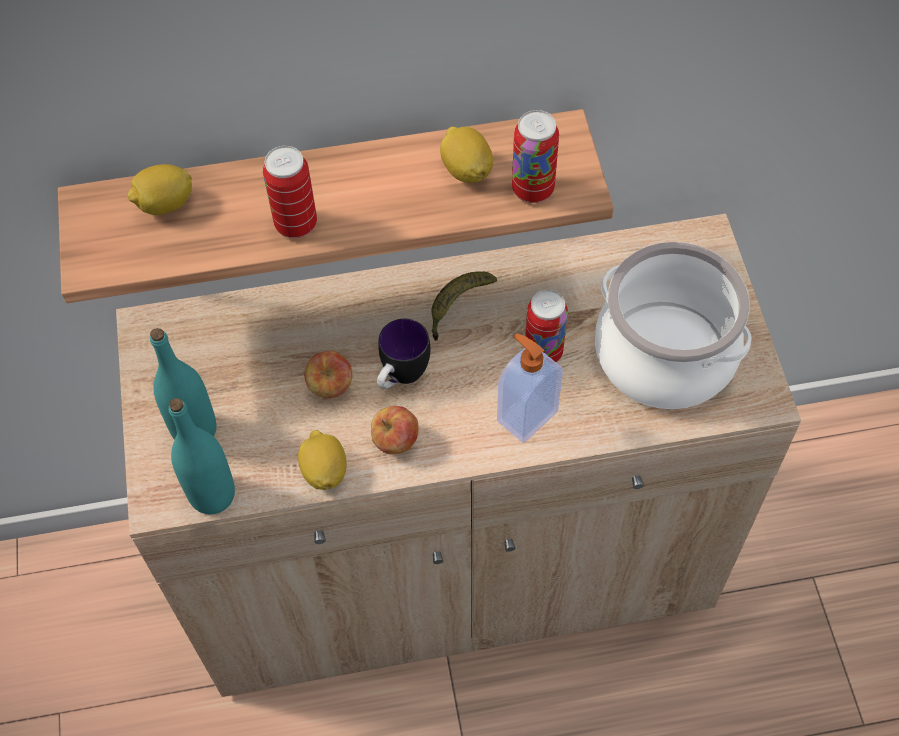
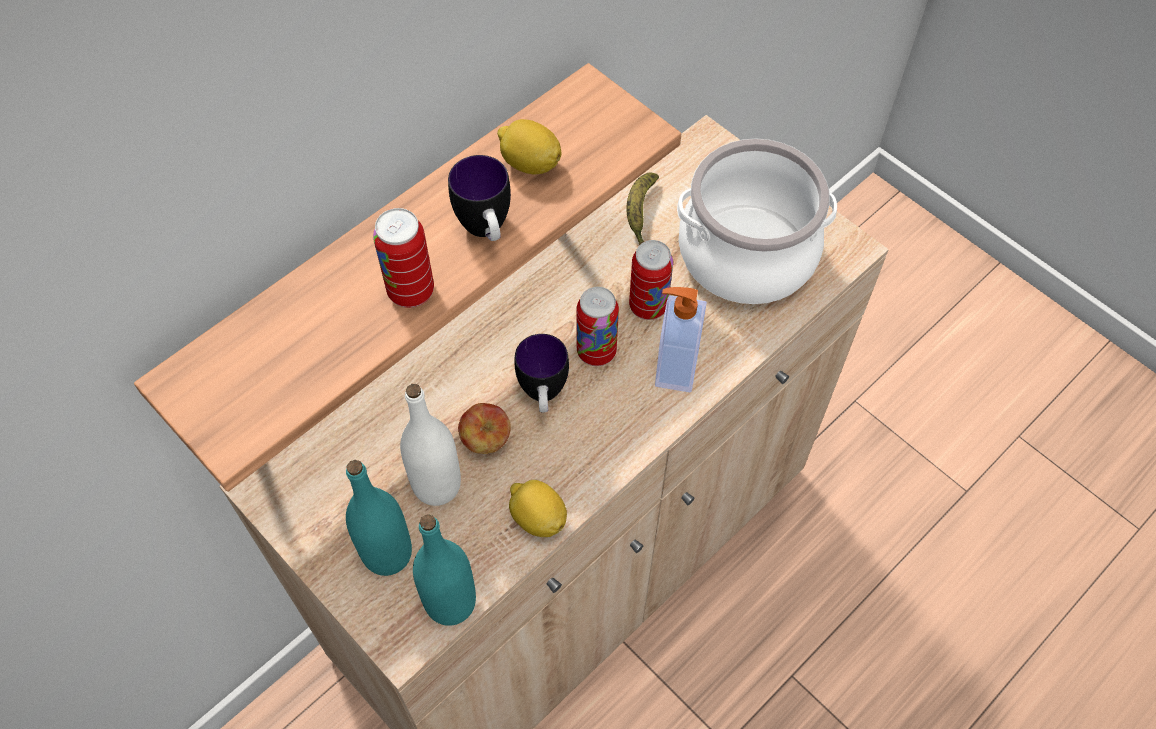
camera: 35 degrees left, 0 degrees up
(165, 204) = (264, 340): lemon -> none
(268, 400) = (437, 485): none -> white bottle
(389, 207) = (486, 232): none -> mug
(396, 441) = (582, 454): apple -> none
(457, 306) = (545, 307): banana -> banana (641, 215)
(532, 189) = (602, 151): can -> can (596, 352)

